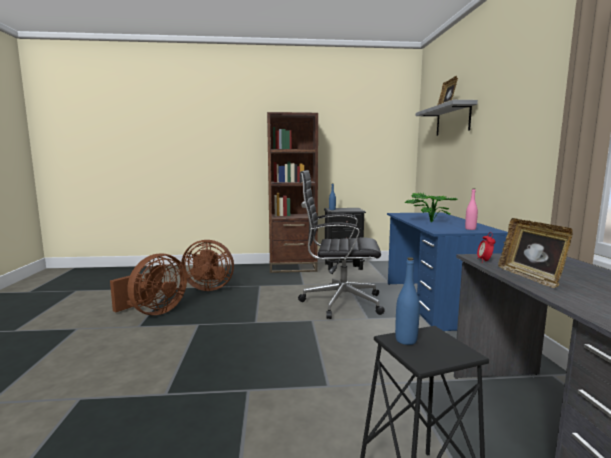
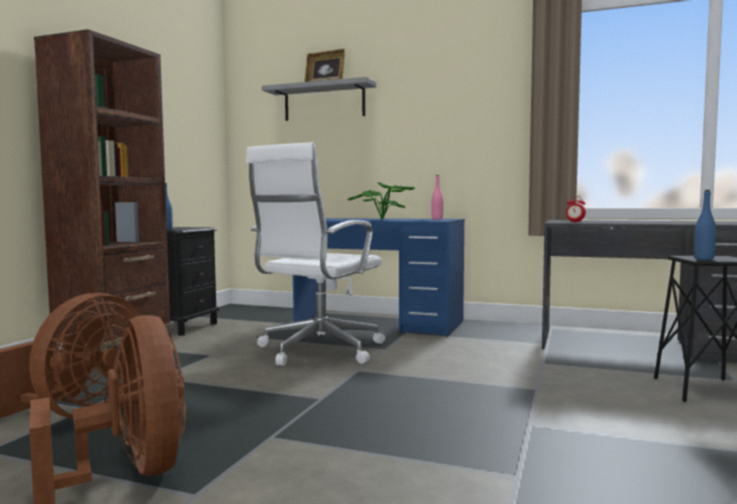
camera: 65 degrees left, 5 degrees down
(339, 302) = (317, 350): black office chair -> white office chair
(530, 277) = (626, 222): picture frame -> none

